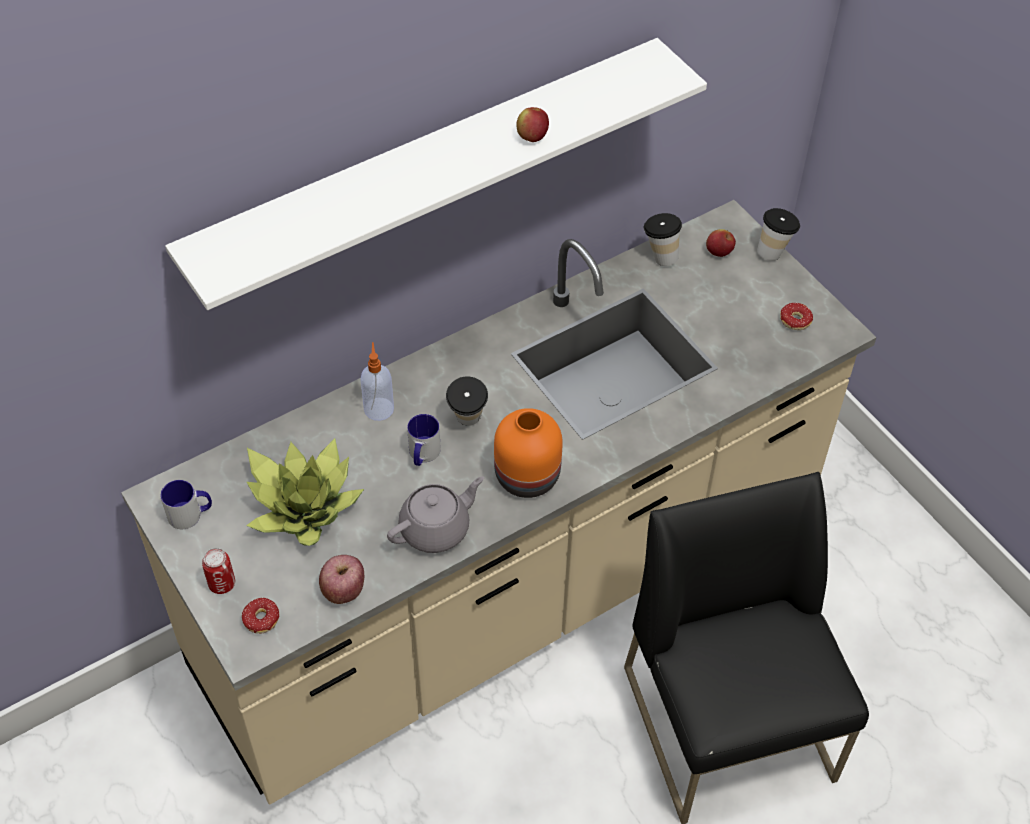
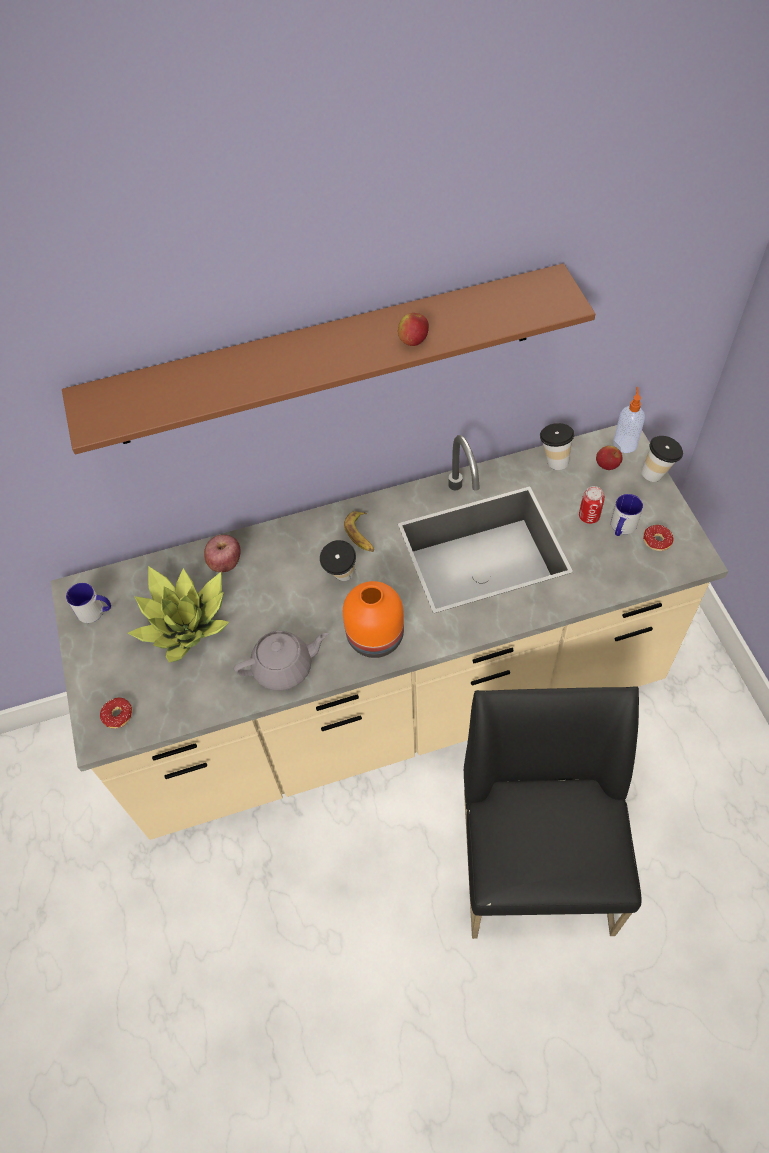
camera: 20 degrees right, 5 degrees up
(222, 583) = (98, 677): can -> can (589, 516)
(343, 590) = (191, 705): apple -> apple (225, 563)
(379, 408) = (273, 550): soap dispenser -> soap dispenser (625, 443)
(423, 455) = (295, 599): mug -> mug (621, 527)
(428, 171) = (325, 357): white shelf -> brown shelf
(474, 373) = (361, 535): none -> banana

